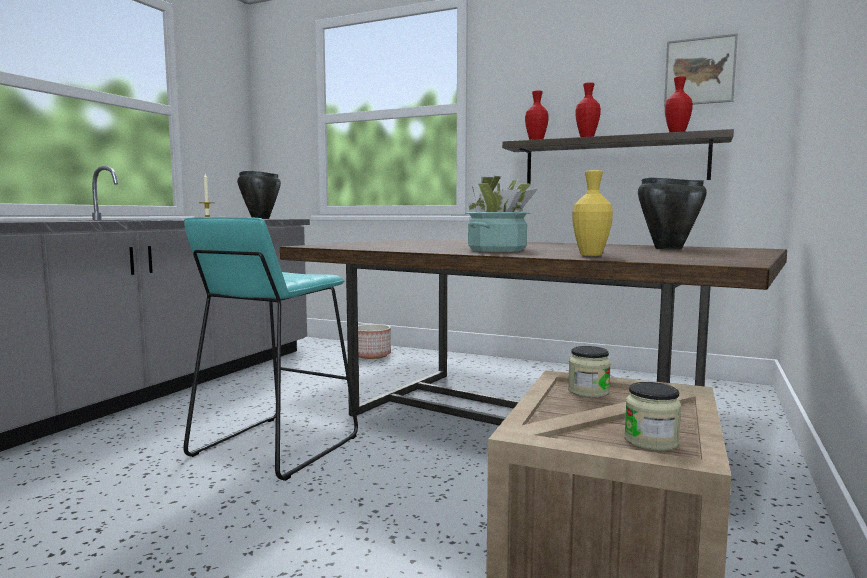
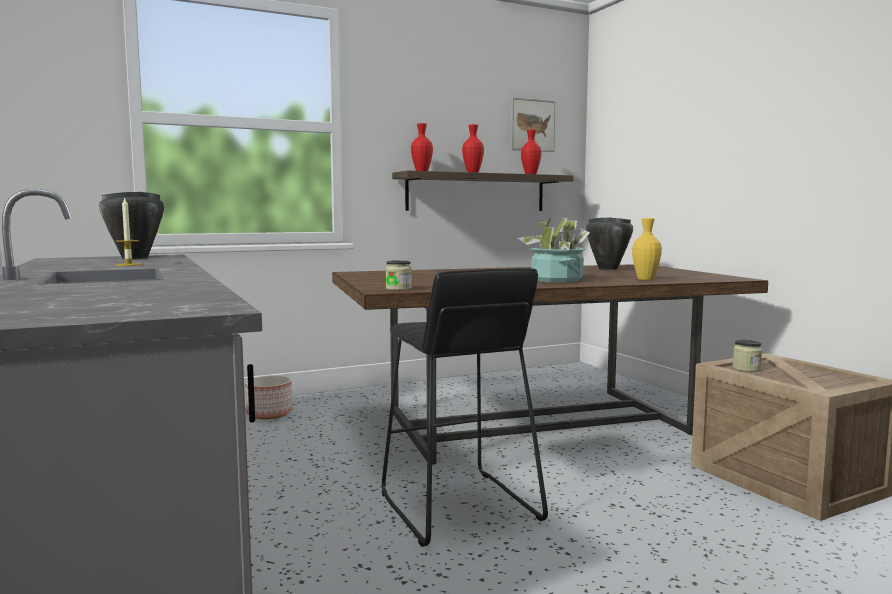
camera: 50 degrees left, 0 degrees up
(274, 446) = (458, 507): turquoise stool -> black stool
(651, 441) = (843, 380): jar -> jar (398, 289)

